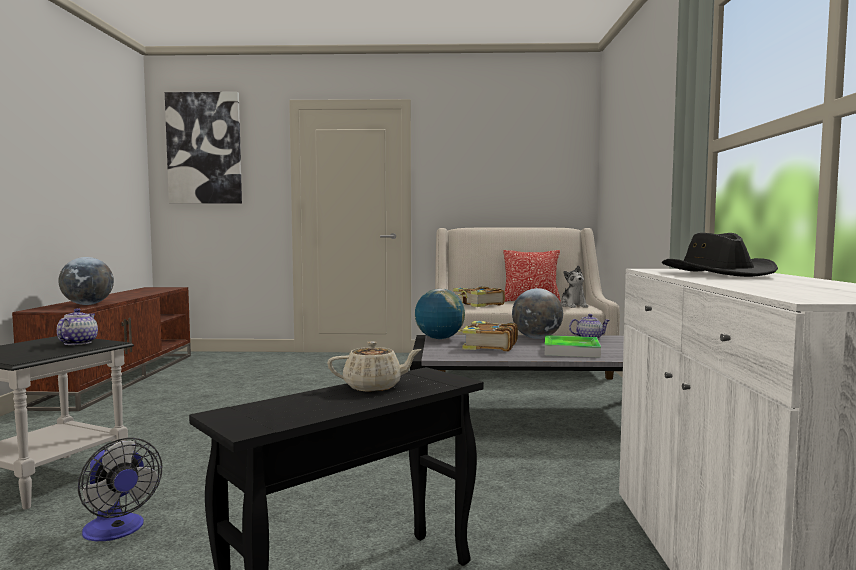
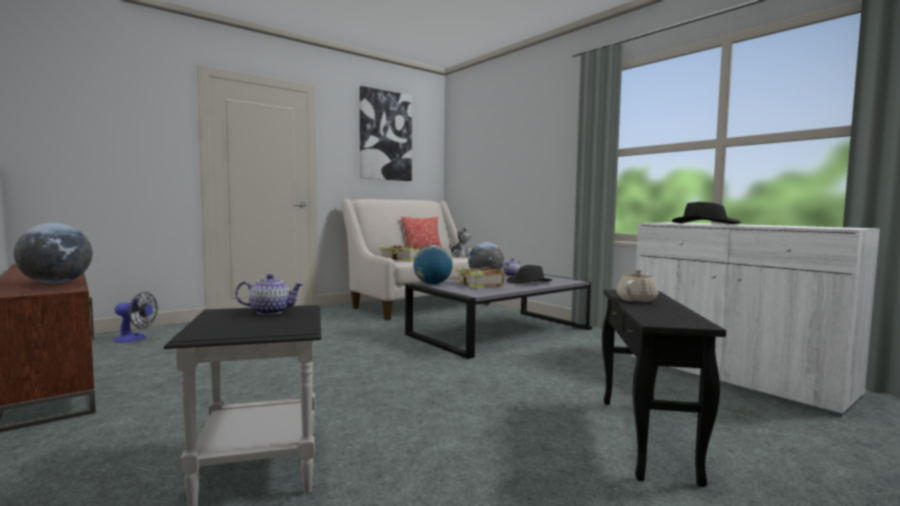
camera: 40 degrees left, 0 degrees up
(77, 343) = (271, 311): teapot -> teapot turned 120 degrees clockwise
(117, 531) = (437, 470): fan -> fan (135, 339)
(204, 148) = (88, 100): picture -> picture (385, 136)
(571, 351) = (529, 282): tray -> black hat

